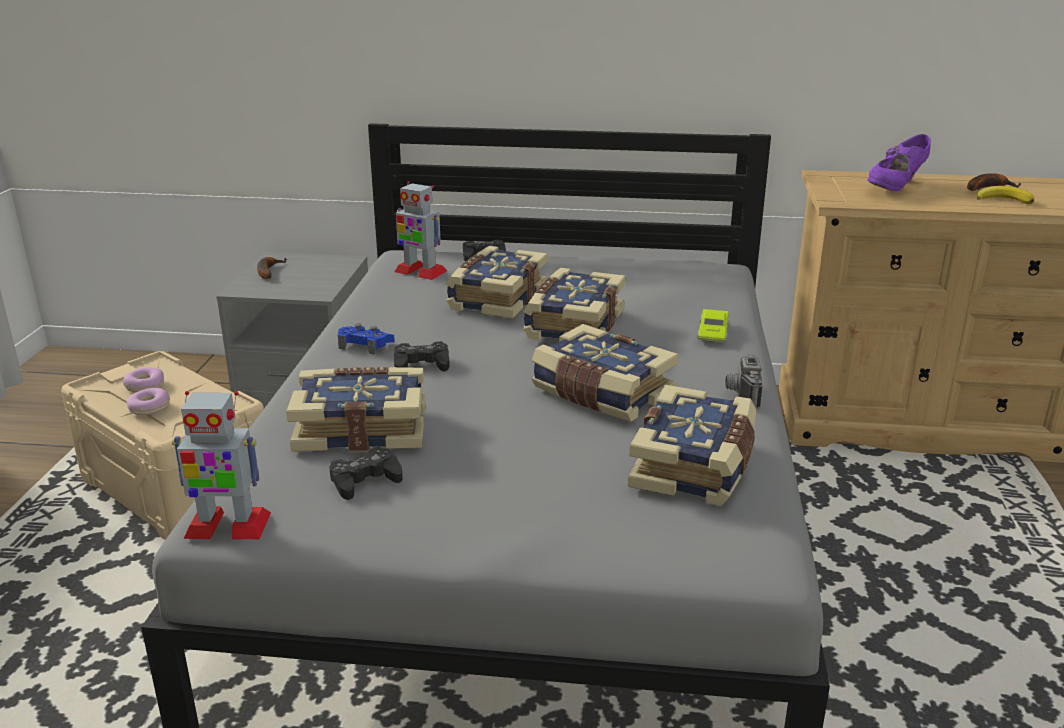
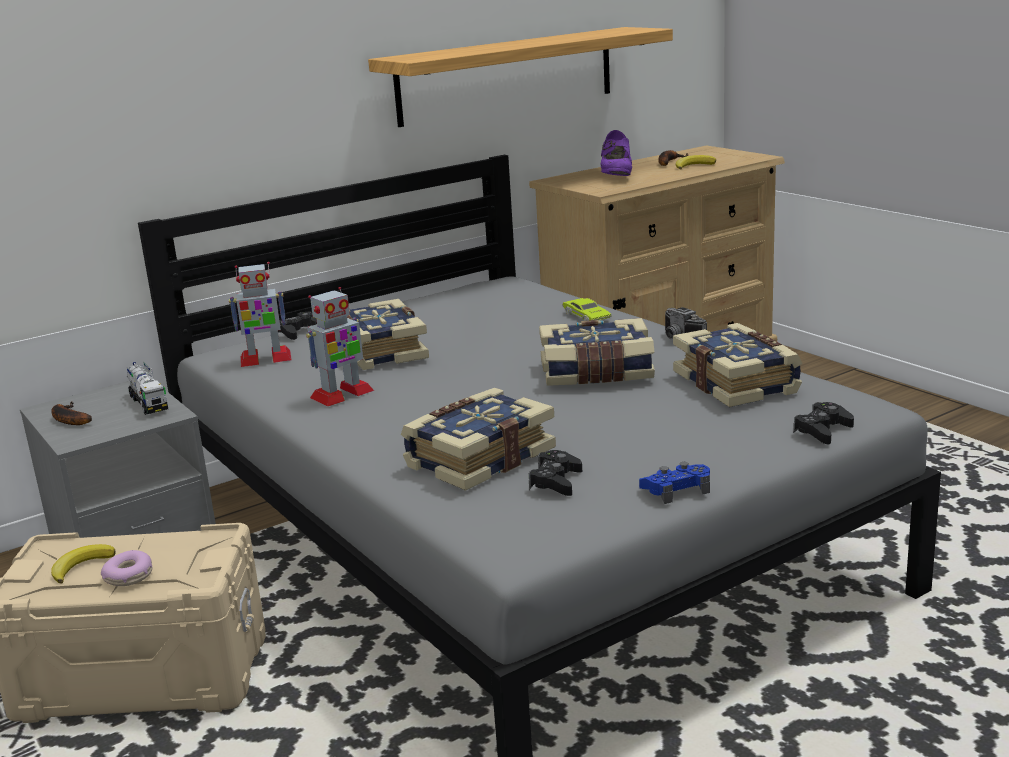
camera: 40 degrees left, 5 degrees down
(145, 386) = (81, 566): donut -> banana
(227, 526) = (523, 548): toy robot -> toy robot (341, 395)
(326, 278) = (148, 403): none -> toy truck
(365, 345) = (345, 417): blue game controller -> blue game controller (676, 490)
(422, 364) = (425, 409): black game controller -> black game controller (822, 430)
(572, 324) = (485, 344): book -> none
(798, 48) = (507, 75): none -> shelf

